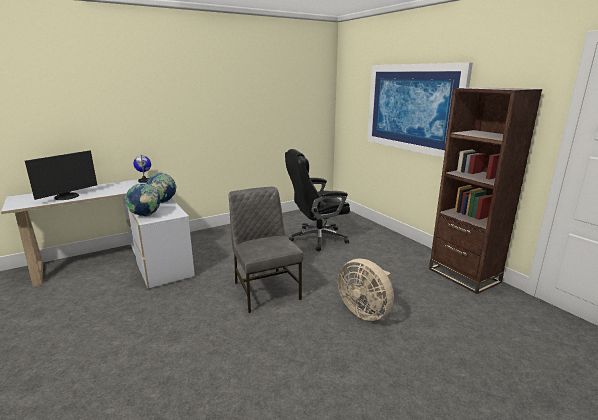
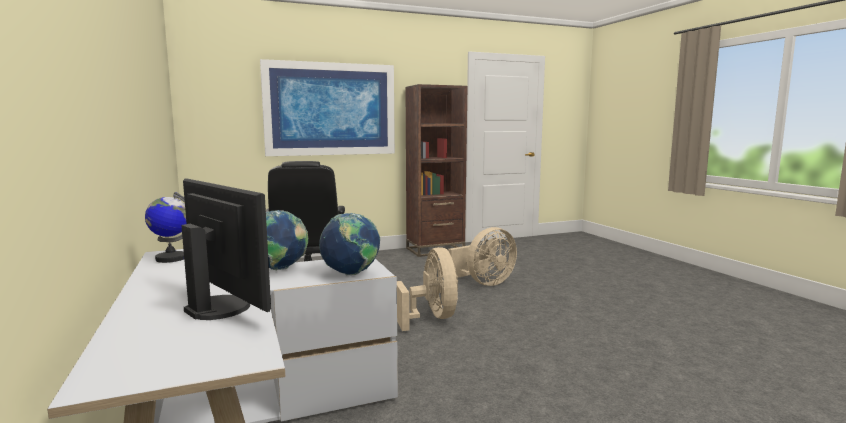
camera: 80 degrees left, 10 degrees down
(265, 290) = (432, 318): grey chair -> beige fan

